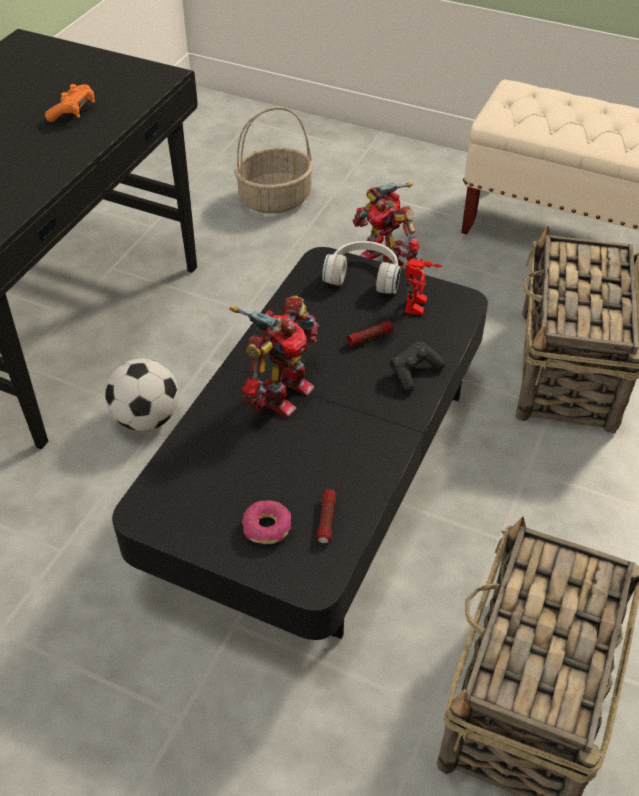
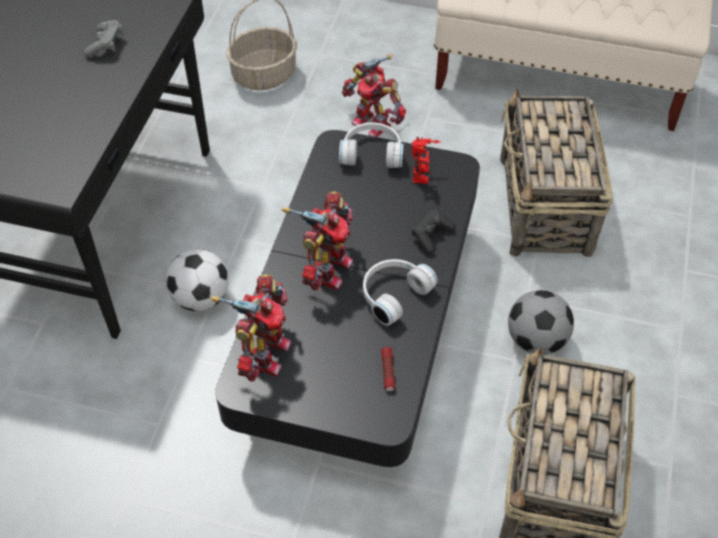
camera: 10 degrees left, 5 degrees up
(73, 112) = (106, 45): orange game controller -> grey game controller
(183, 477) = (264, 353): none -> toy robot
(267, 528) = (342, 385): donut -> none
(353, 431) = (393, 294): none -> white headphones
(370, 337) = (388, 209): flashlight -> none
(530, 520) = (536, 340): none -> football

